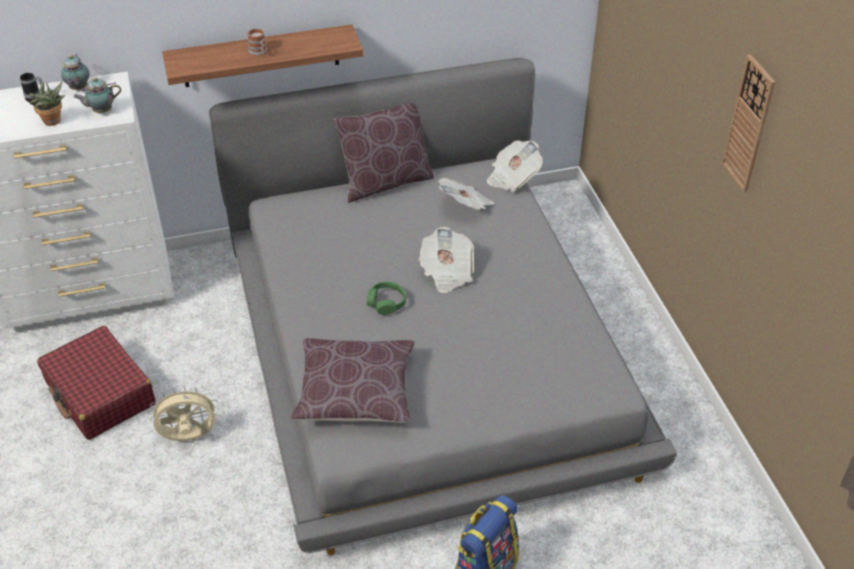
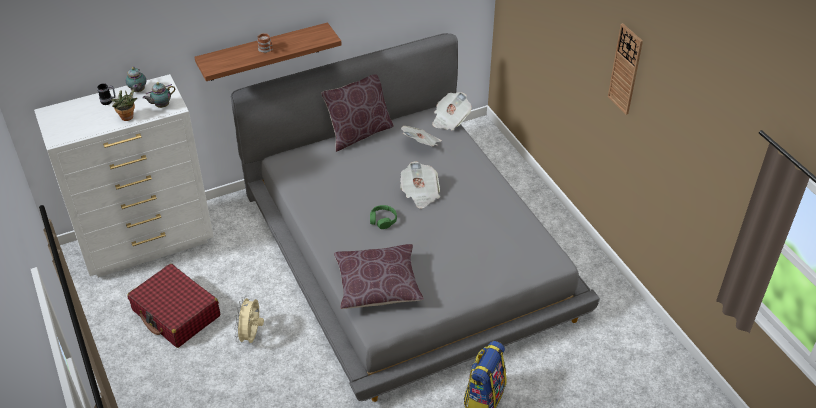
camera: 10 degrees left, 0 degrees up
(189, 438) = (251, 336): beige fan -> beige fan turned 60 degrees counterclockwise

